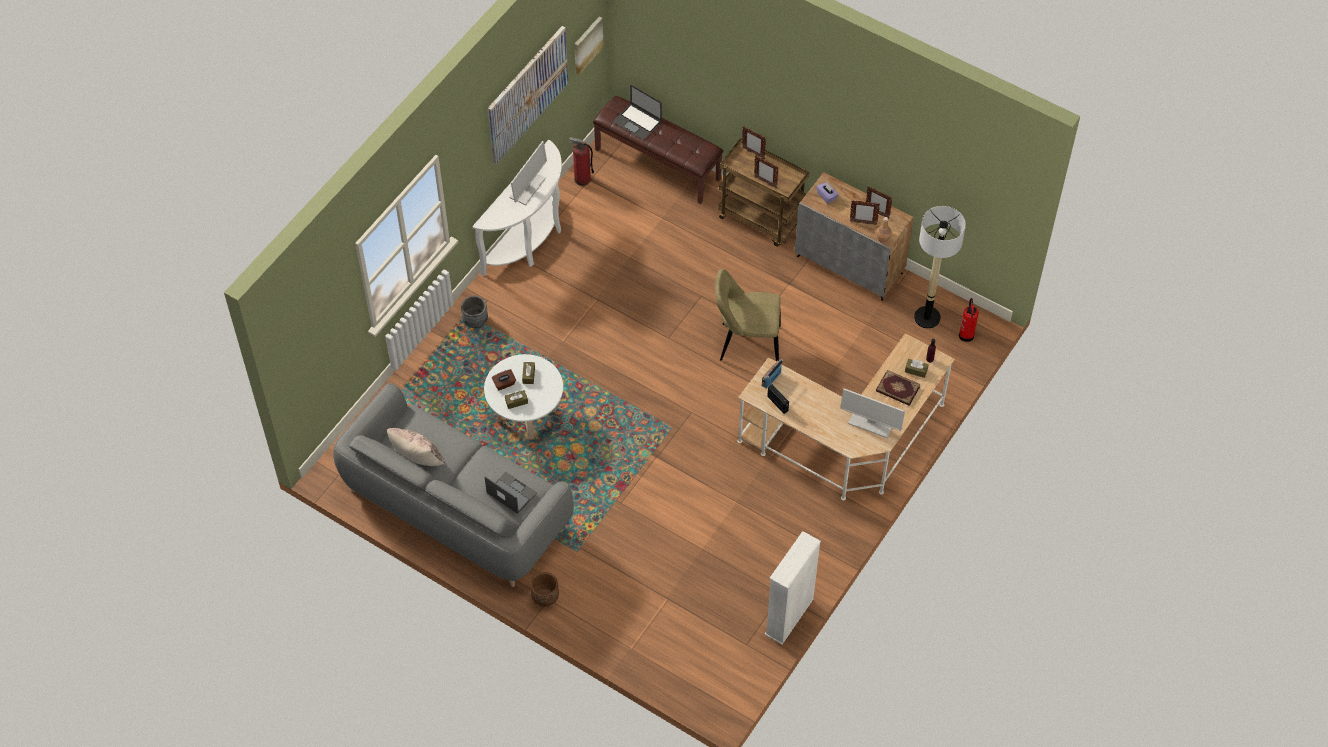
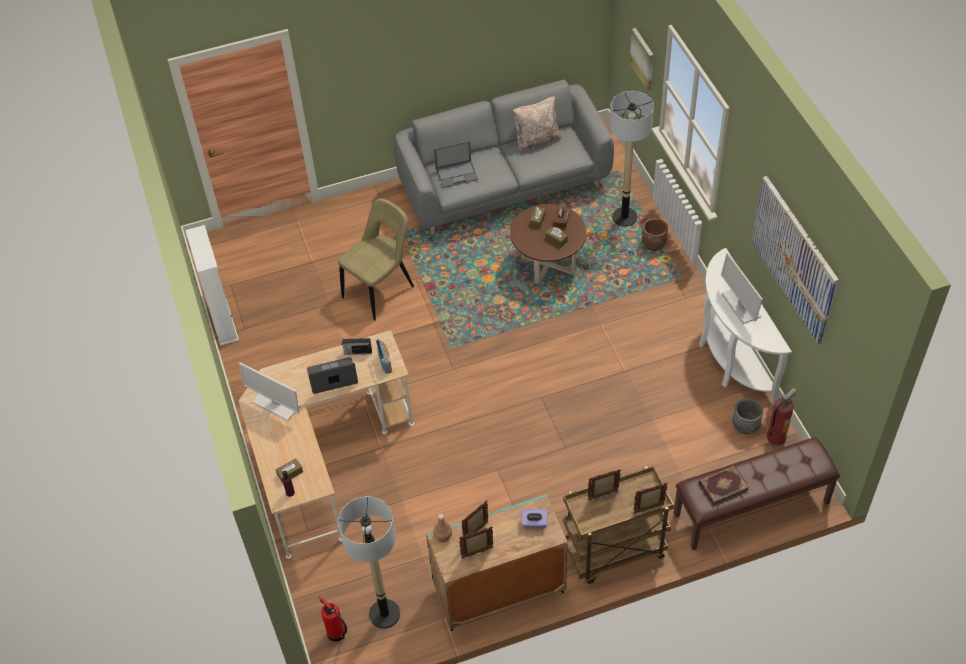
camera: 130 degrees right, 5 degrees down
(425, 391) = (624, 217): none -> floor lamp
(475, 321) = (669, 279): grey planter -> grey planter (745, 426)
(526, 415) = (548, 264): white coffee table -> brown coffee table
(545, 597) = (383, 197): brown planter -> brown planter (653, 244)
(587, 44) = (849, 367): picture -> picture (643, 58)
(637, 122) = (785, 467): laptop -> laptop (332, 376)
(746, 343) = (485, 449): beige chair -> beige chair (381, 290)
(850, 265) = (499, 591): grey cabinet -> turquoise cabinet
(870, 423) = (276, 404): monitor -> monitor turned 120 degrees counterclockwise
(897, 389) = (286, 446): book -> book (723, 485)

